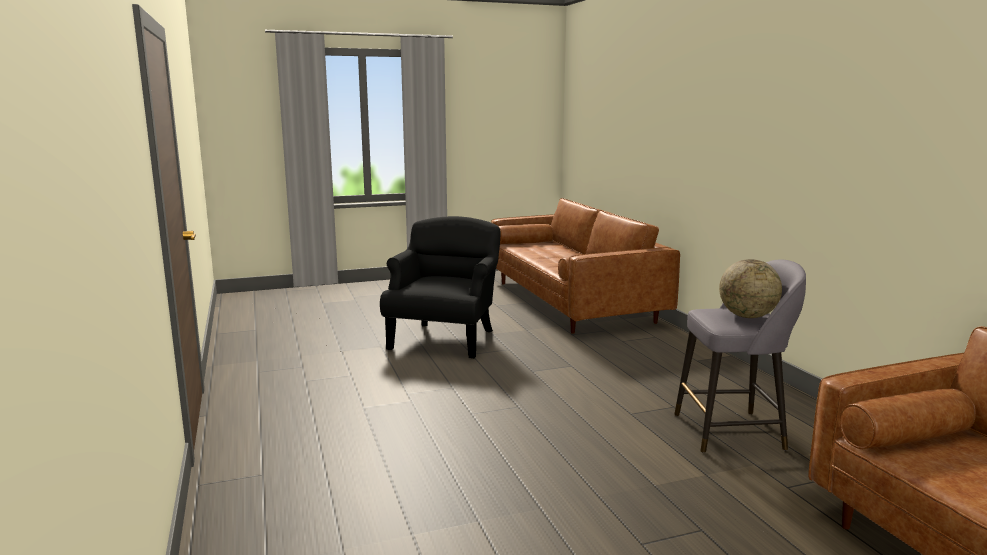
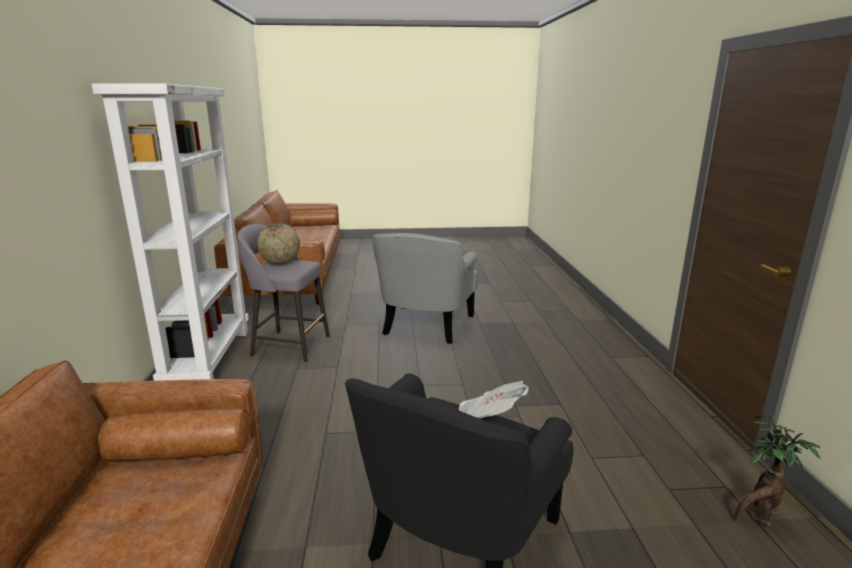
camera: 165 degrees left, 5 degrees up
(252, 362) = (759, 516): none -> potted plant
(431, 289) = (489, 418): none -> newspaper
(574, 499) = (426, 325): none -> grey armchair
(789, 403) = (208, 359): none -> white bookcase

